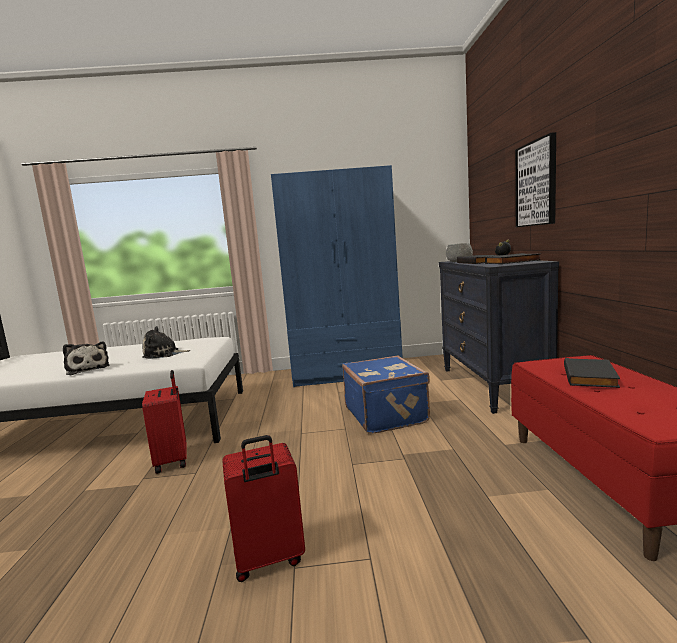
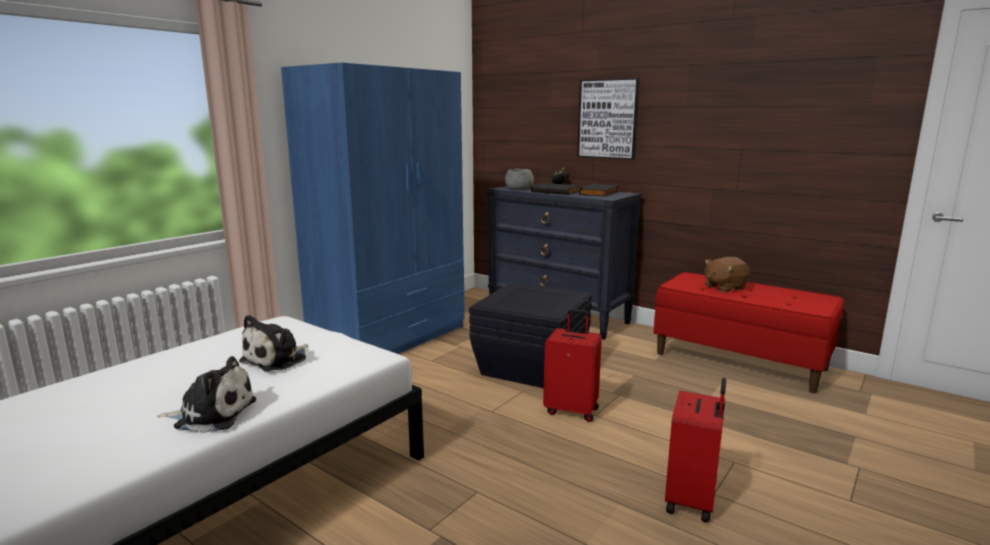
camera: 50 degrees left, 5 degrees up
(173, 461) = (418, 497): red suitcase -> red suitcase (572, 410)
(387, 415) = (531, 367): blue suitcase -> black storage box
(591, 376) = (724, 287): black book -> brown plush toy

